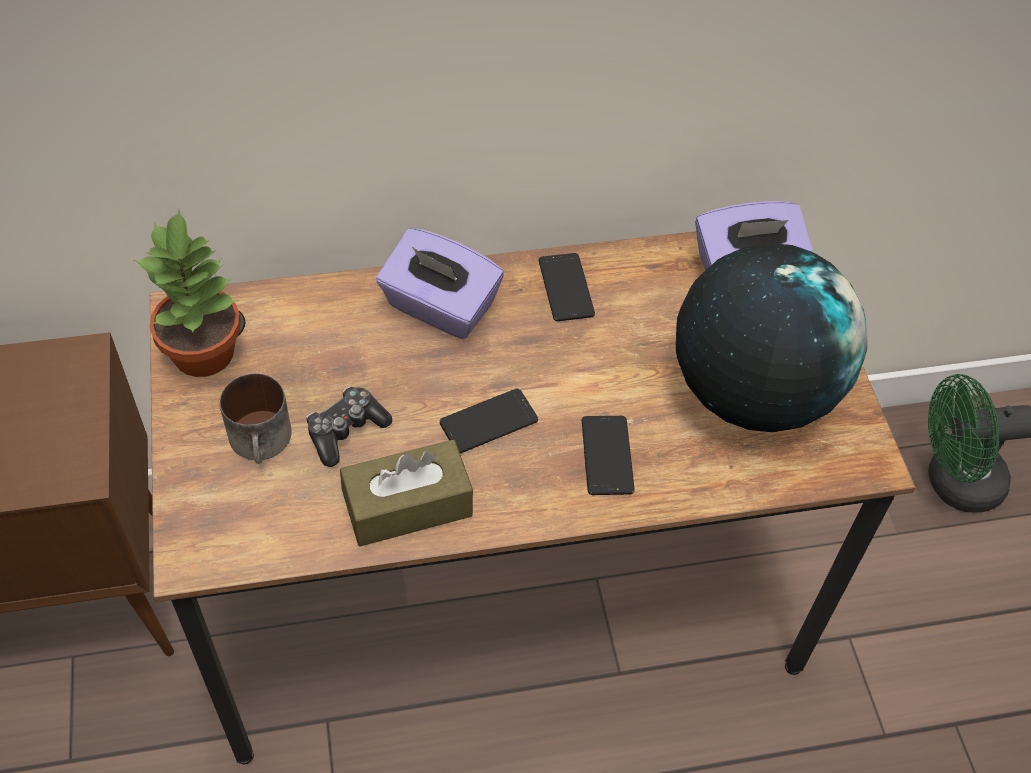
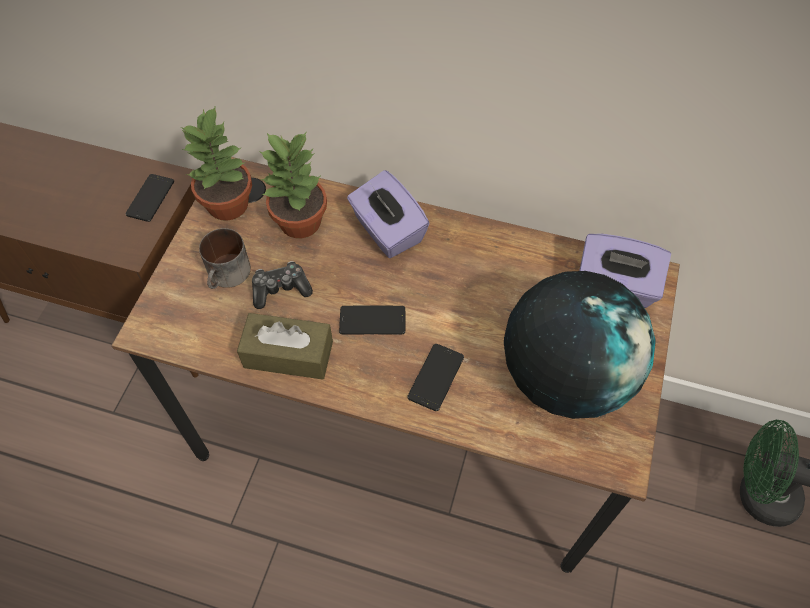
camera: 30 degrees right, 5 degrees up
(319, 339) = (301, 223): none -> potted plant
(566, 287) = (479, 249): phone -> phone (150, 198)

